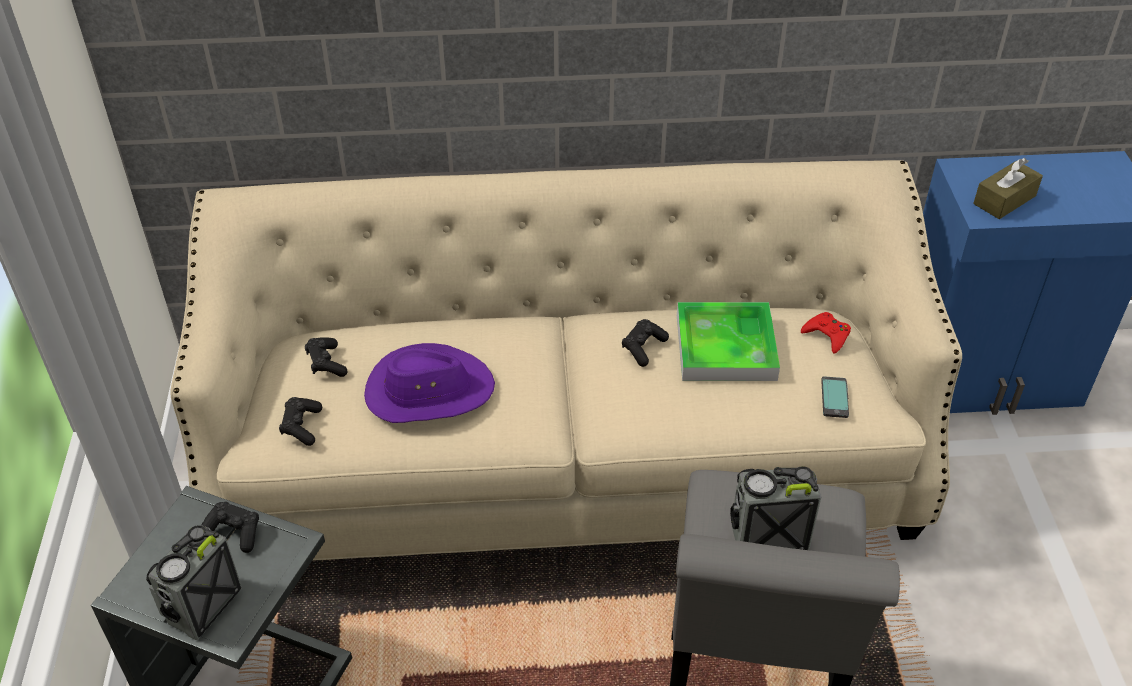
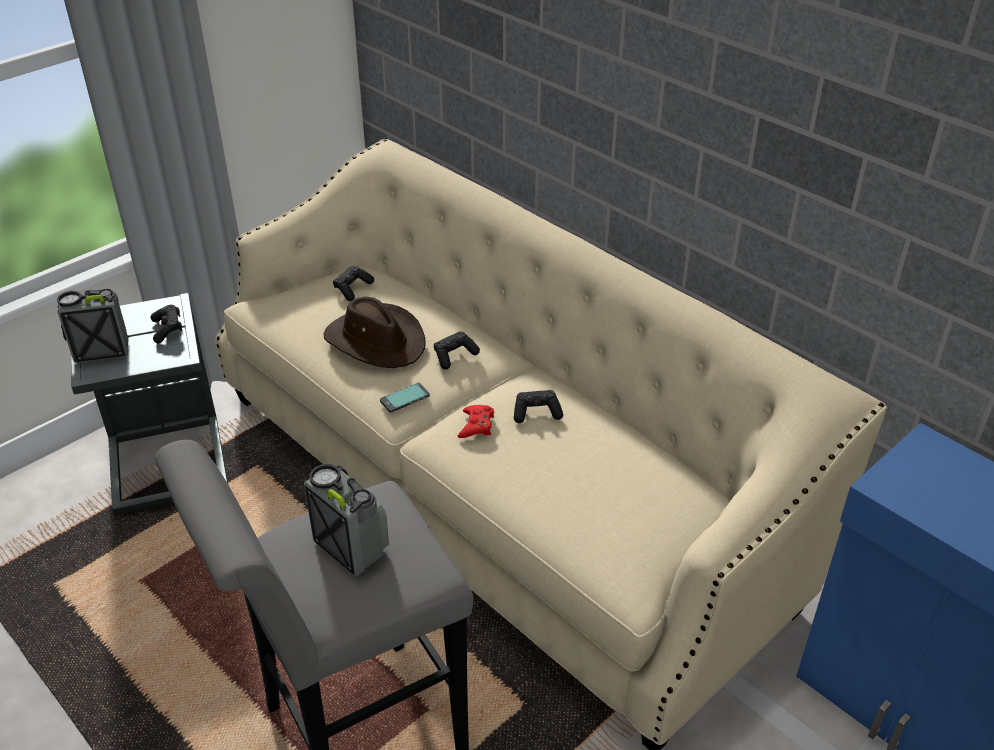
camera: 50 degrees right, 5 degrees down
(301, 427) = (289, 310): black game controller -> black game controller (454, 356)
(428, 391) = (376, 340): purple hat -> brown hat
(725, 347) = (591, 454): tray -> none
(827, 335) = (681, 505): red game controller -> red game controller (476, 425)
(835, 398) = (612, 545): phone -> phone (405, 398)
(1004, 200) = (927, 490): brown tissue box -> none

